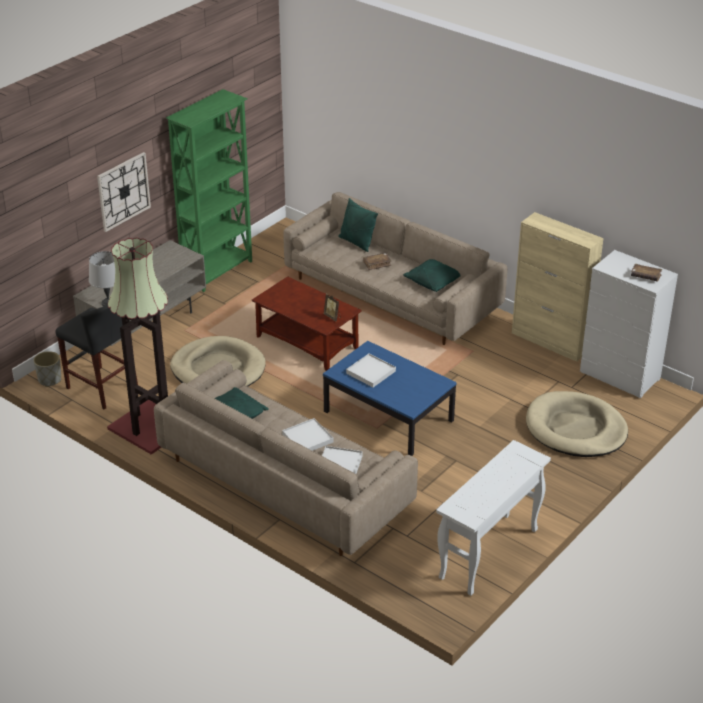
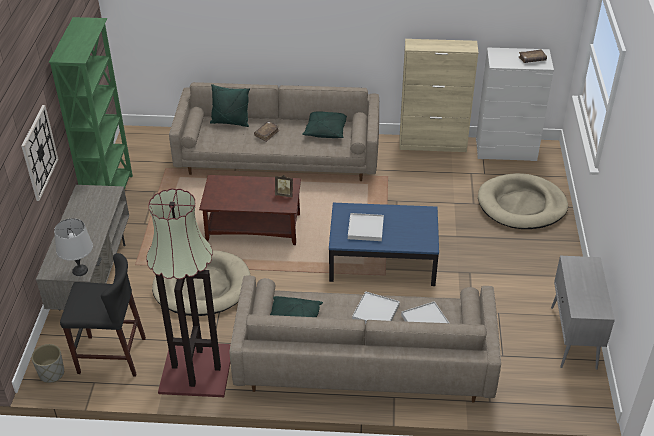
camera: 35 degrees left, 5 degrees up
(488, 554) = (573, 338): white console table -> grey cabinet

